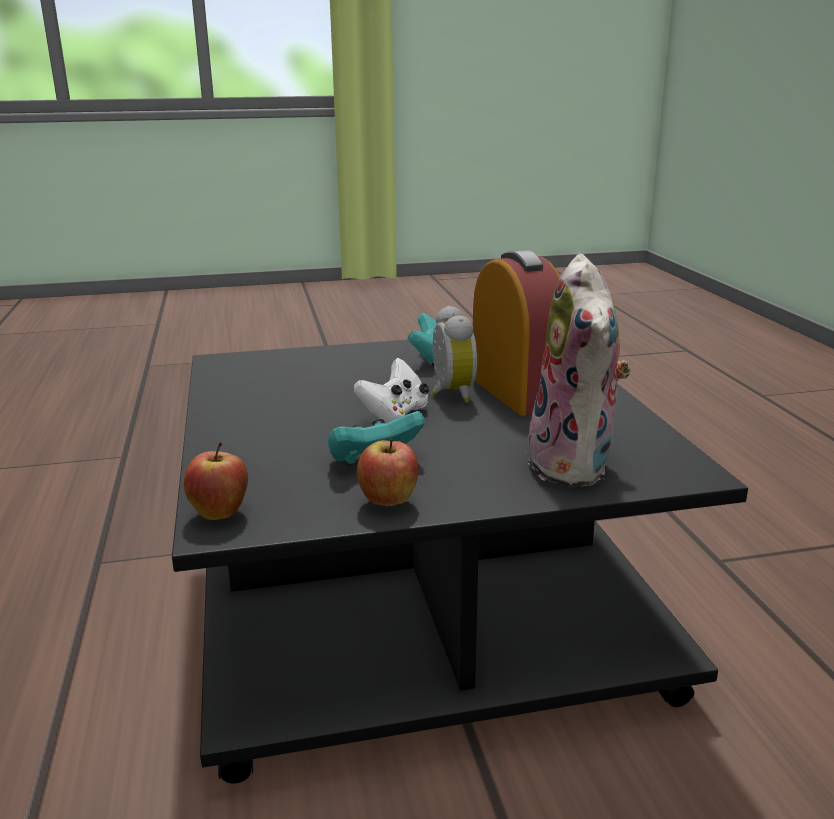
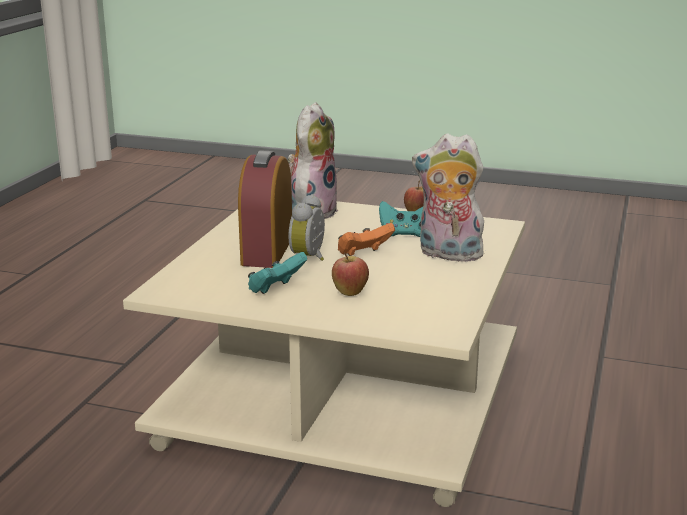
camera: 150 degrees left, 0 degrees up
(220, 514) = (498, 228): apple -> apple (350, 294)
(278, 440) = (447, 255): none -> plush toy
(394, 415) = (363, 254): white game controller -> orange game controller
(412, 601) = (345, 402): black coffee table -> beige coffee table

